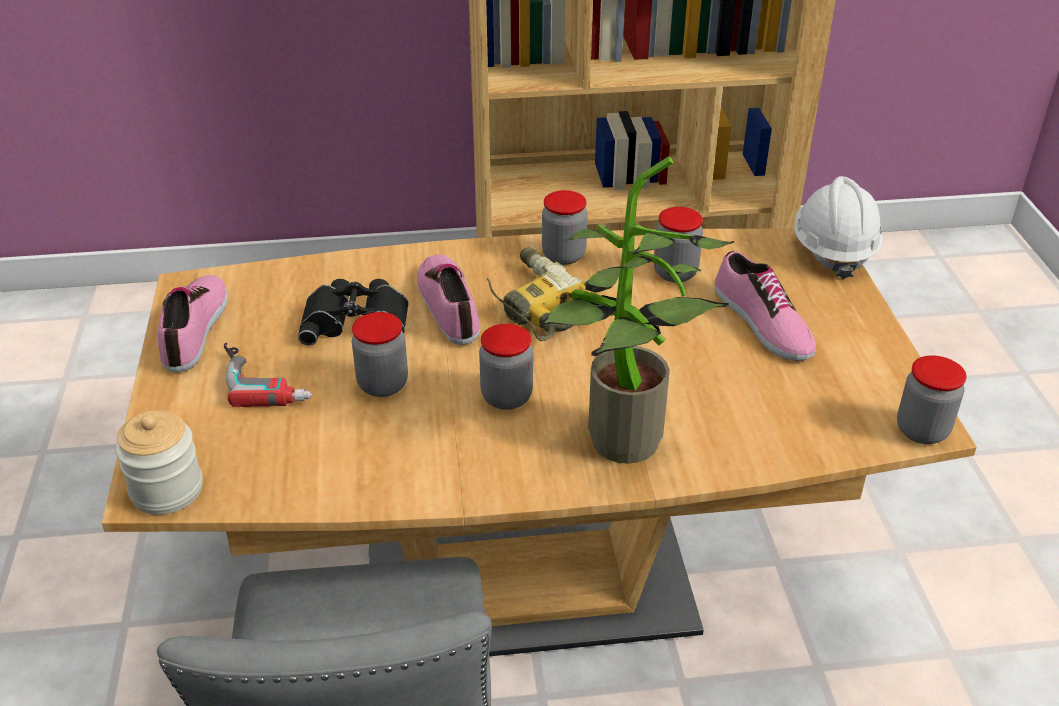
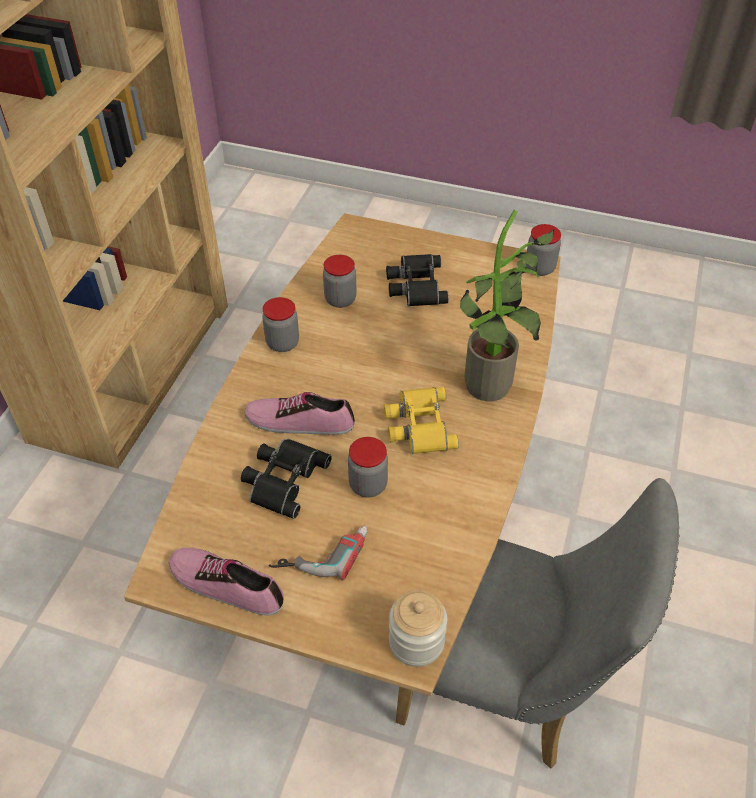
camera: 65 degrees left, 10 degrees up
(506, 397) = (418, 425): jar -> yellow binoculars
(535, 305) = (330, 377): power drill -> none
(761, 323) = (415, 285): shoe -> black binoculars
(833, 250) = (365, 226): white hard hat -> none

